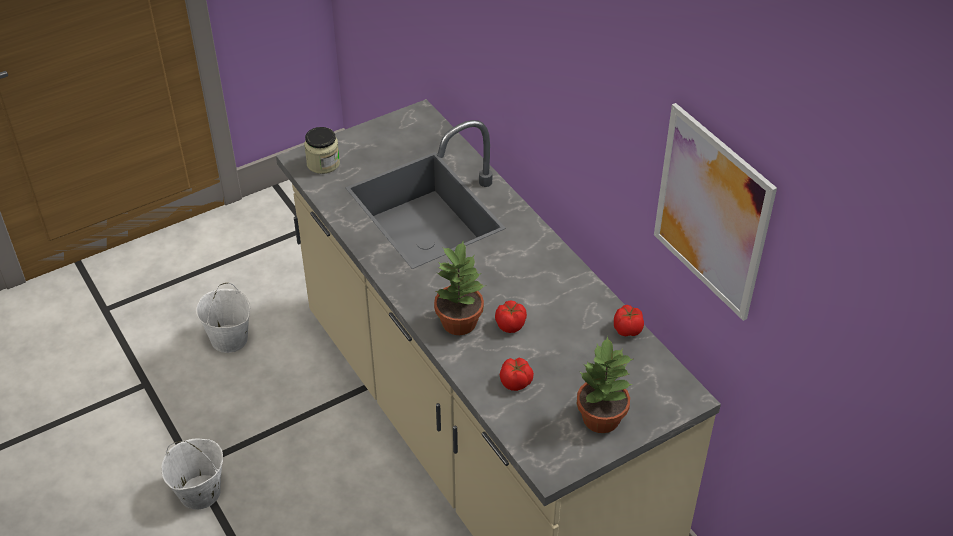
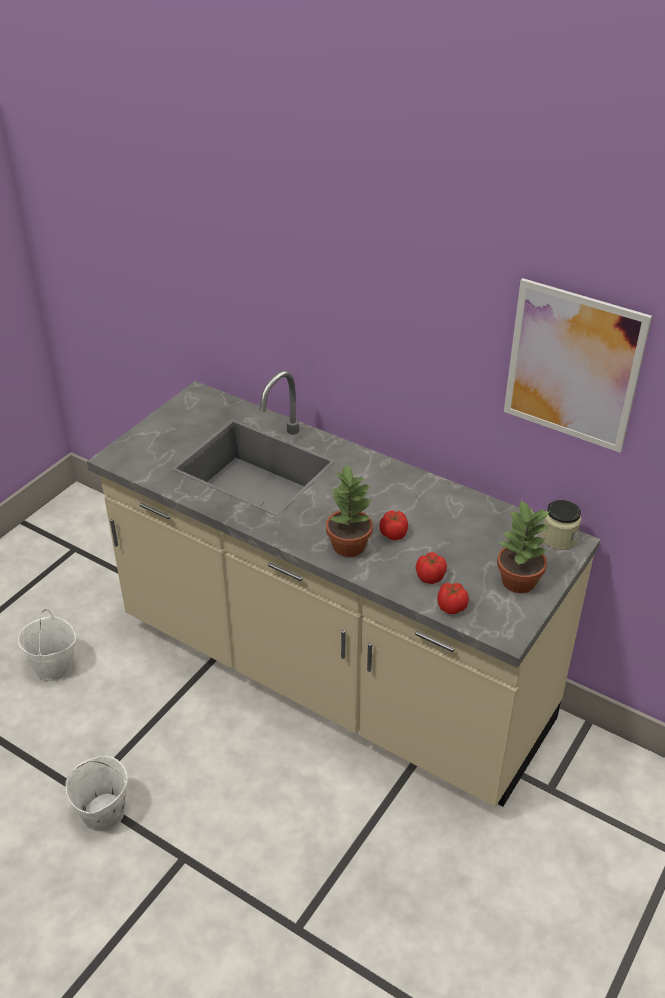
camera: 25 degrees left, 5 degrees down
(323, 163) = (137, 455): jar -> jar (558, 538)
(627, 329) = (489, 507): tomato -> tomato (451, 606)

